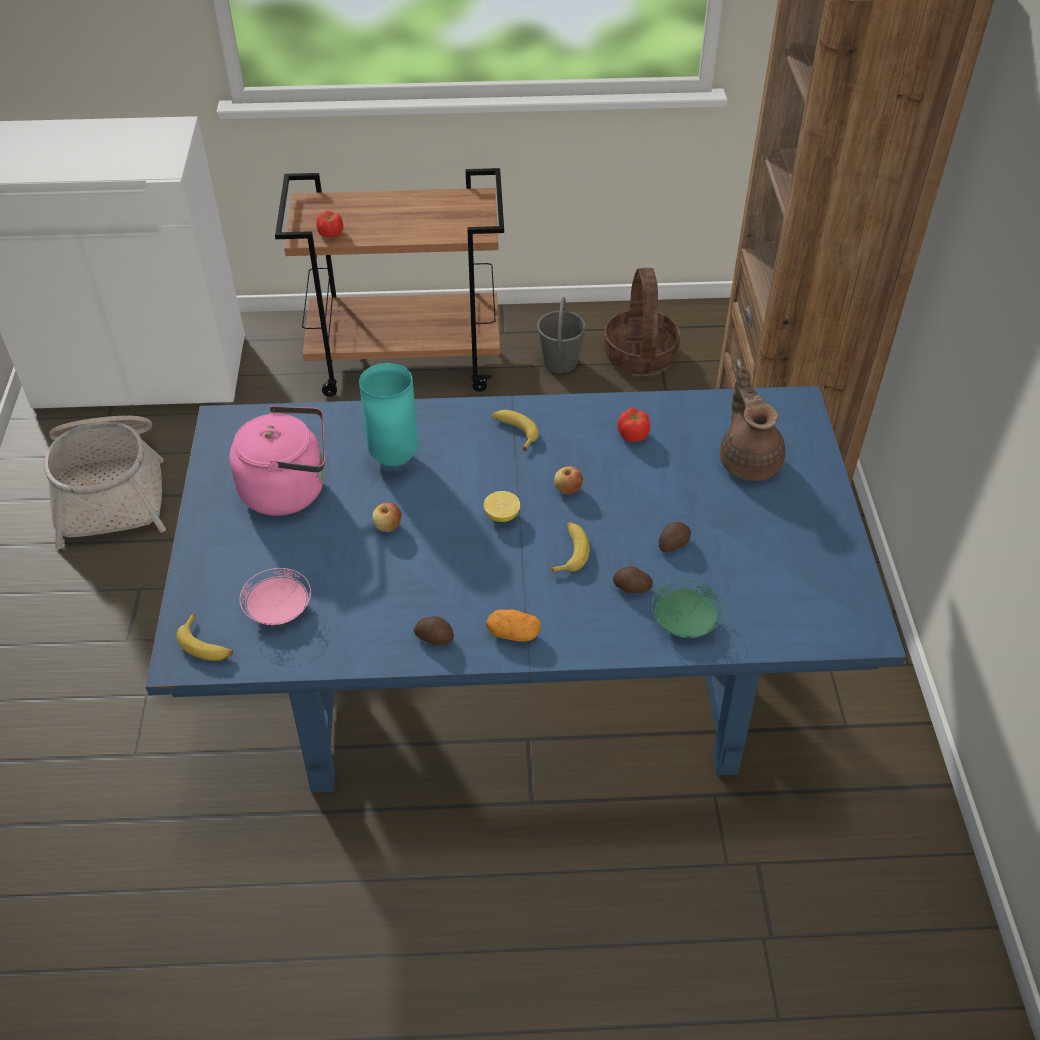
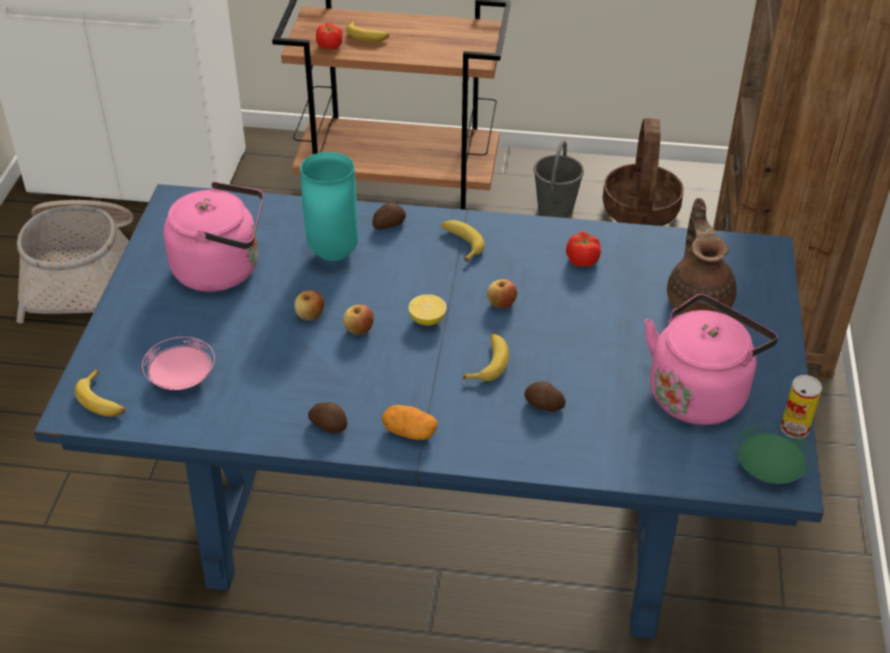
camera: 10 degrees right, 5 degrees down
(365, 218) = (367, 36): none -> banana
(439, 535) = (359, 330): none -> apple
(673, 543) = (597, 368): potato -> potato (388, 224)
(685, 622) = (591, 446): green plate -> green plate (769, 469)
(771, 554) = (699, 392): none -> pink kettle
(863, 577) = (795, 428): none -> can

